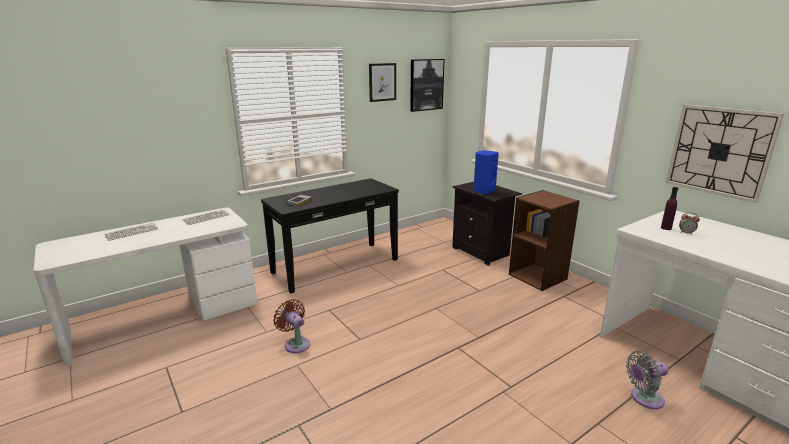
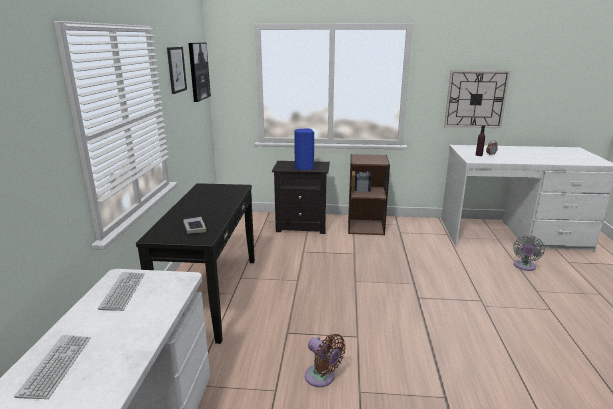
camera: 50 degrees left, 0 degrees up
(296, 343) = (322, 378): brown fan -> brown fan turned 135 degrees counterclockwise

